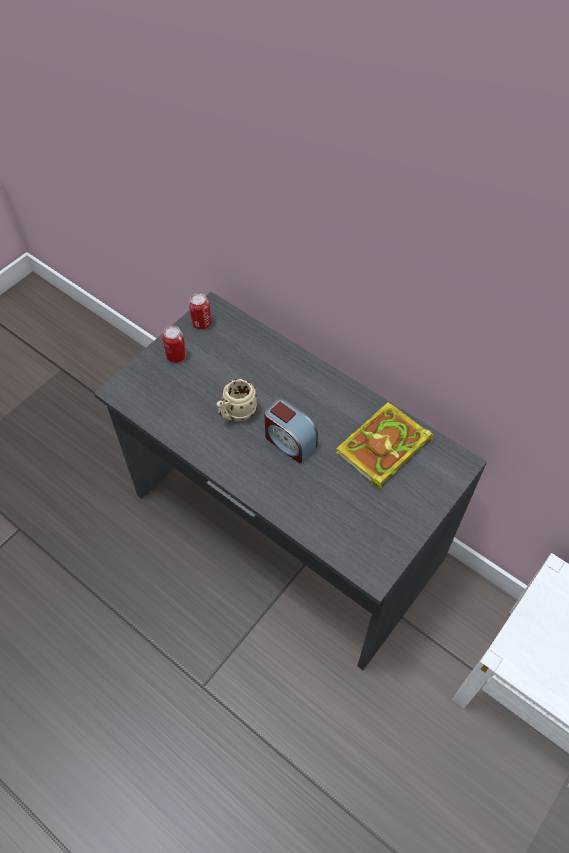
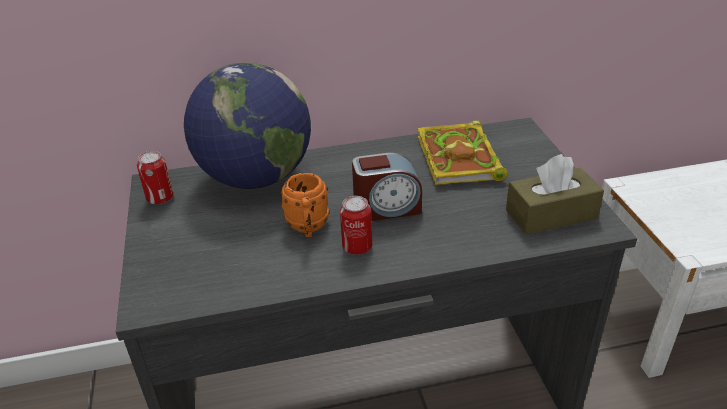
camera: 50 degrees left, 20 degrees down
(176, 356) = (172, 235): can -> can (357, 247)
(236, 414) = (308, 228): beige mug -> orange mug
(260, 353) = (256, 178): none -> globe
(363, 537) = (551, 214): none -> brown tissue box

